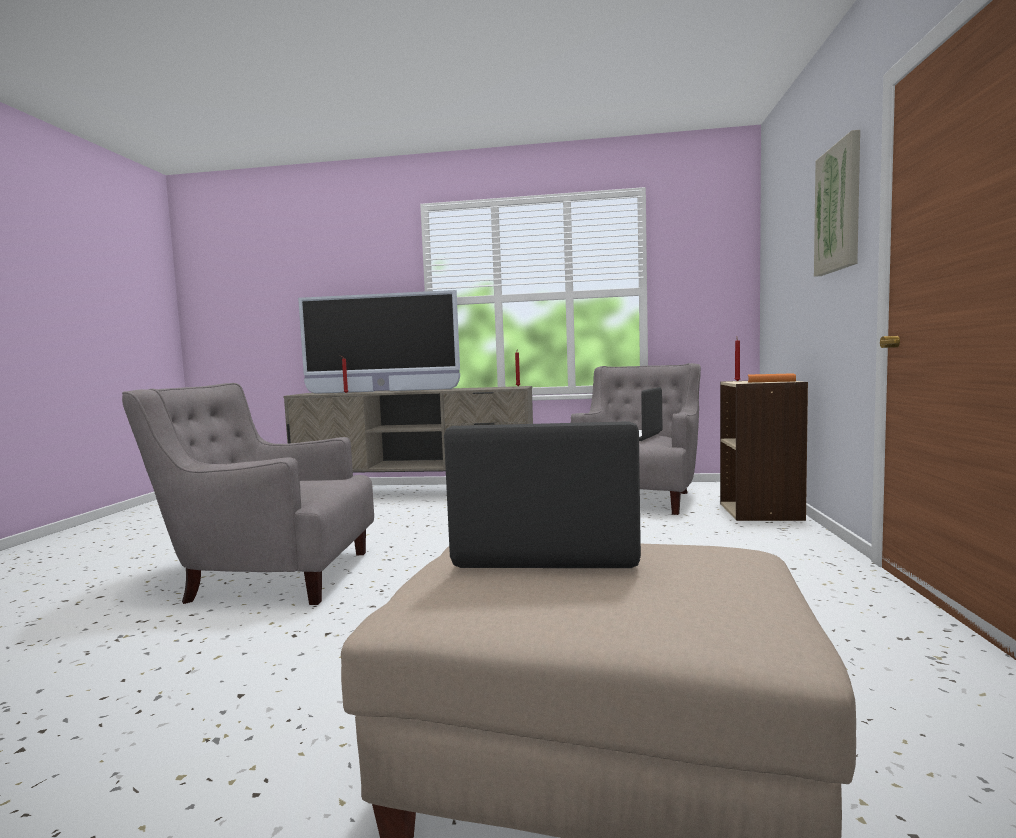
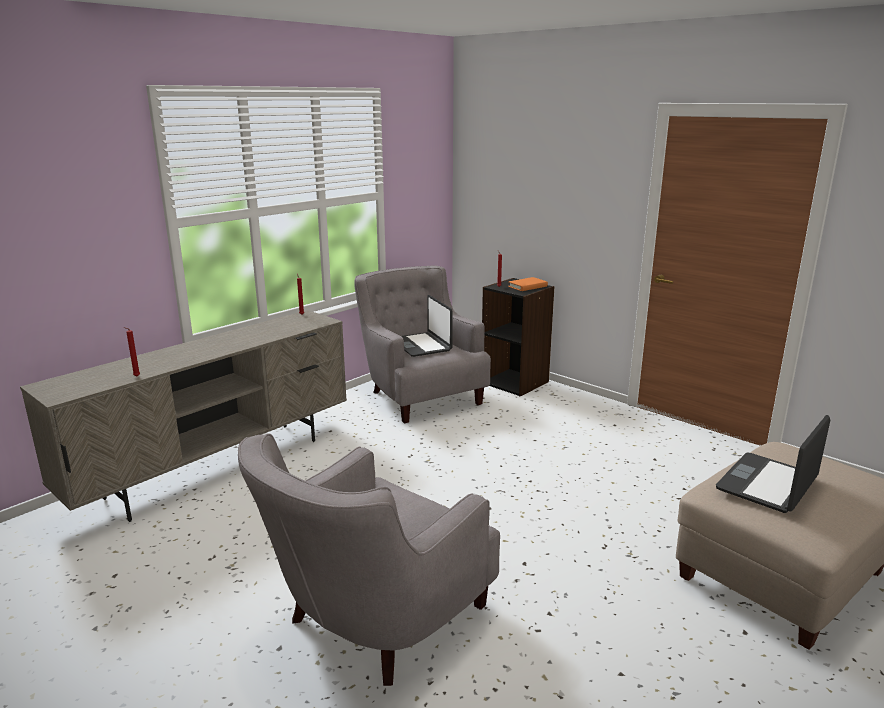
camera: 55 degrees left, 15 degrees up
(382, 391) = (166, 359): television -> none
(761, 511) = (515, 382): beige bookcase -> black bookcase
(839, 208) = (595, 170): picture -> none

